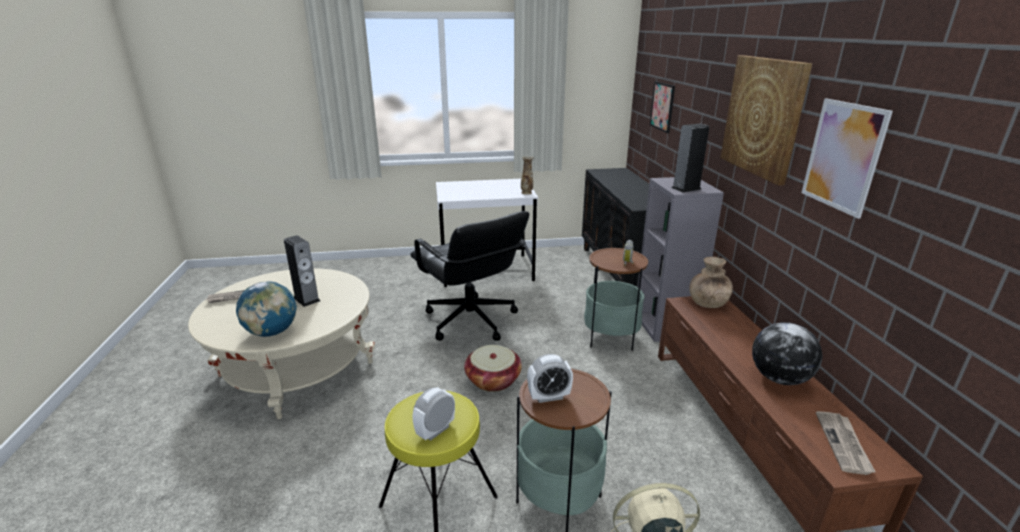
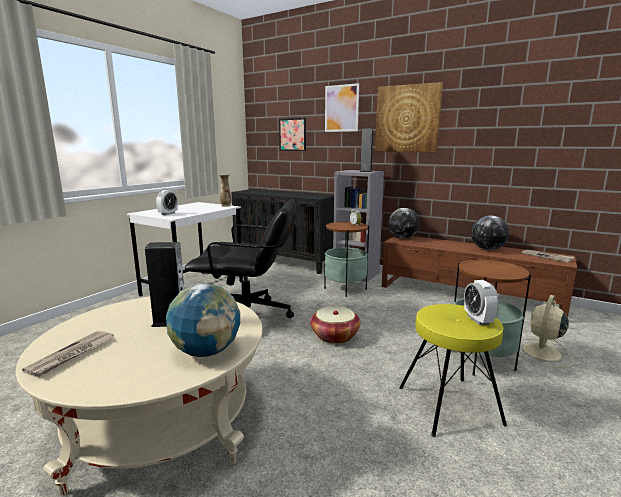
camera: 50 degrees left, 10 degrees down
(549, 397) = (493, 271): alarm clock -> alarm clock (168, 213)
(707, 303) = (402, 238): brown vase -> globe
(843, 156) = (479, 125): picture -> picture (341, 108)

